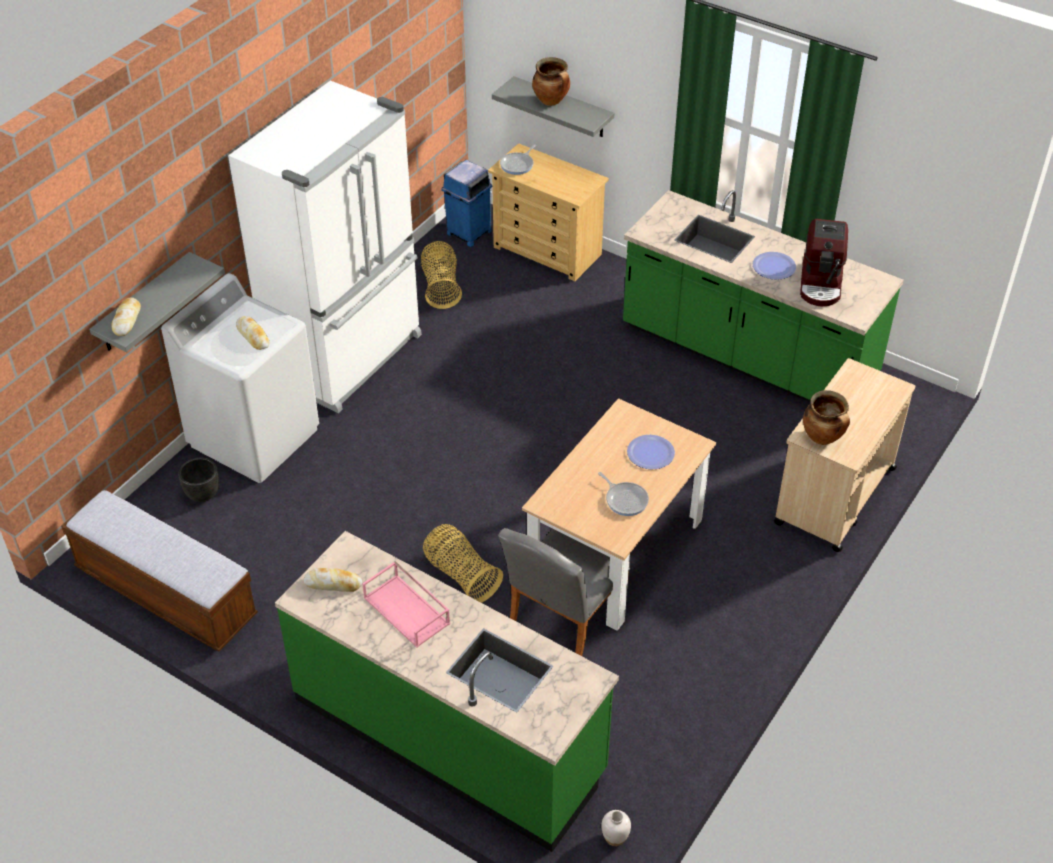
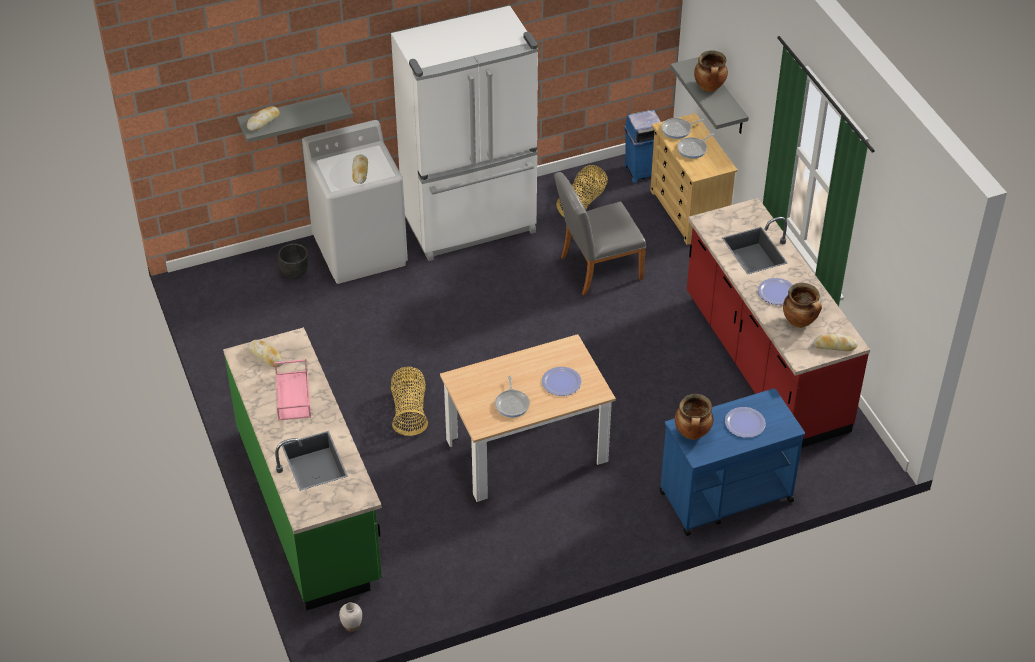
camera: 35 degrees right, 0 degrees up
(166, 593) = (220, 325): bench -> none
(550, 176) = (693, 149): none -> frying pan
(562, 622) = (446, 476): grey chair -> grey chair (596, 269)
(747, 356) = (764, 363): green counter -> red counter
(821, 283) = (800, 322): coffee machine -> cooking pot
(834, 496) = (725, 496): beige cart -> blue cart
(857, 404) = (744, 423): none -> plate
(872, 290) = (834, 345): none -> bread

